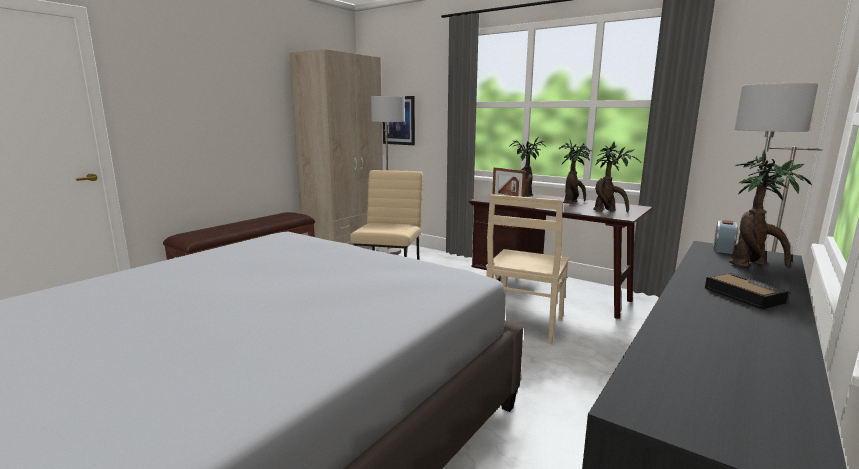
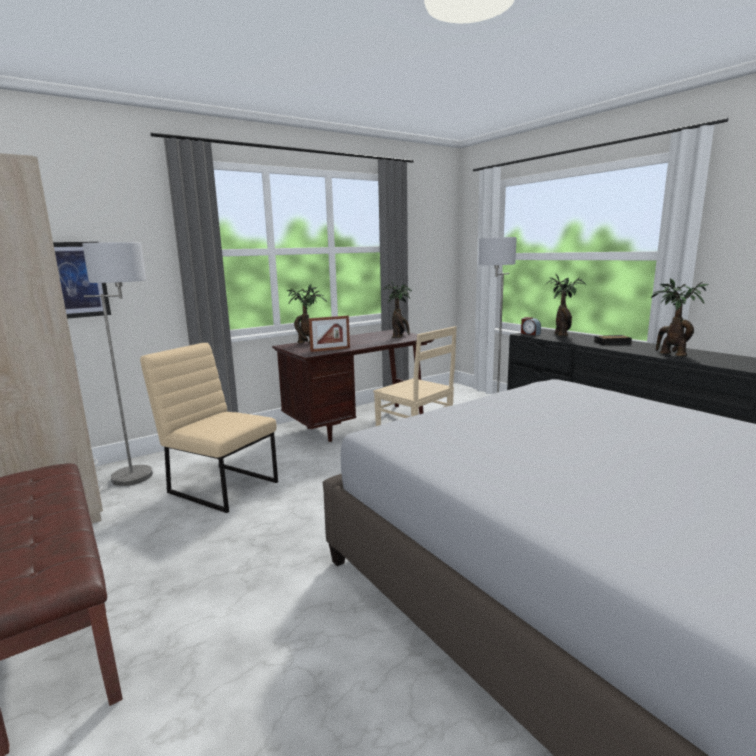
camera: 70 degrees left, 0 degrees up
(572, 202) = (359, 338): potted plant -> potted plant (670, 354)

